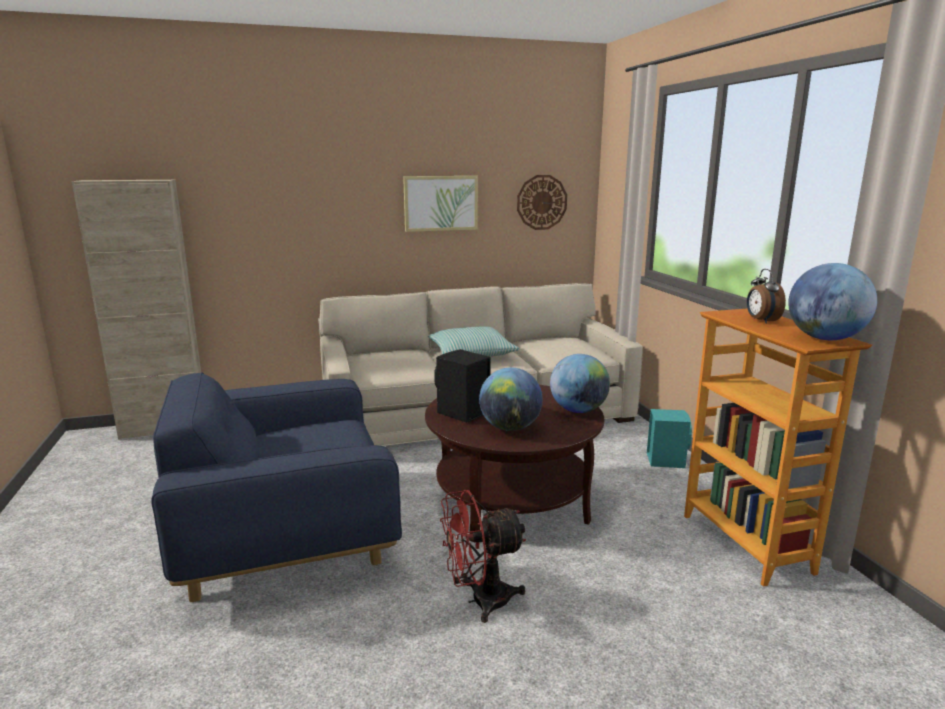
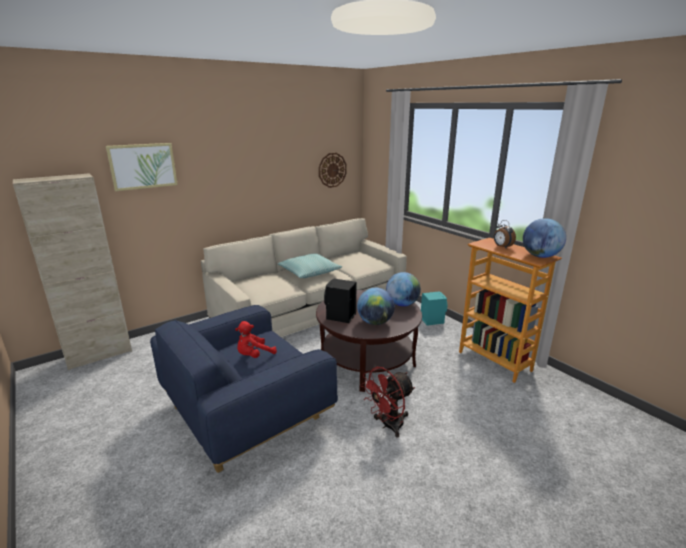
camera: 20 degrees left, 5 degrees up
(302, 445) = (254, 355): none -> red plush toy
(440, 203) = (273, 175): picture -> picture (143, 166)

